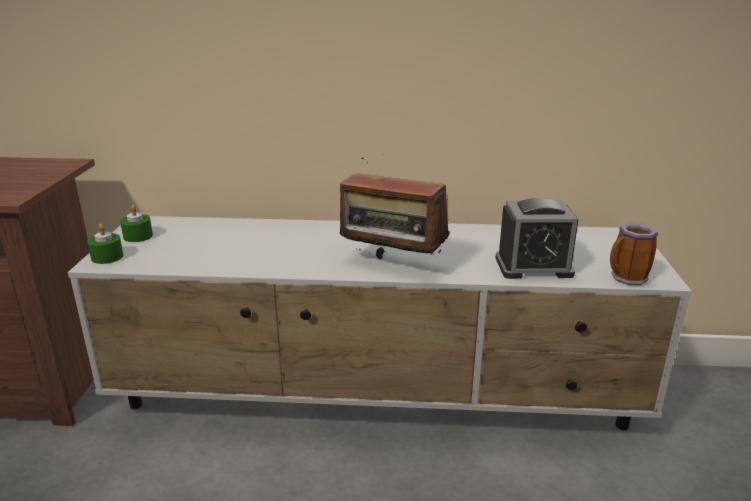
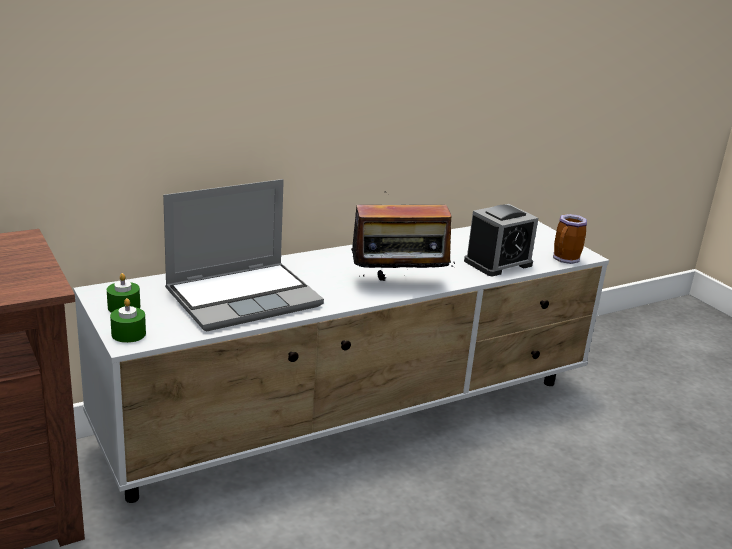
camera: 35 degrees left, 0 degrees up
(237, 248) = (244, 297): none -> laptop

